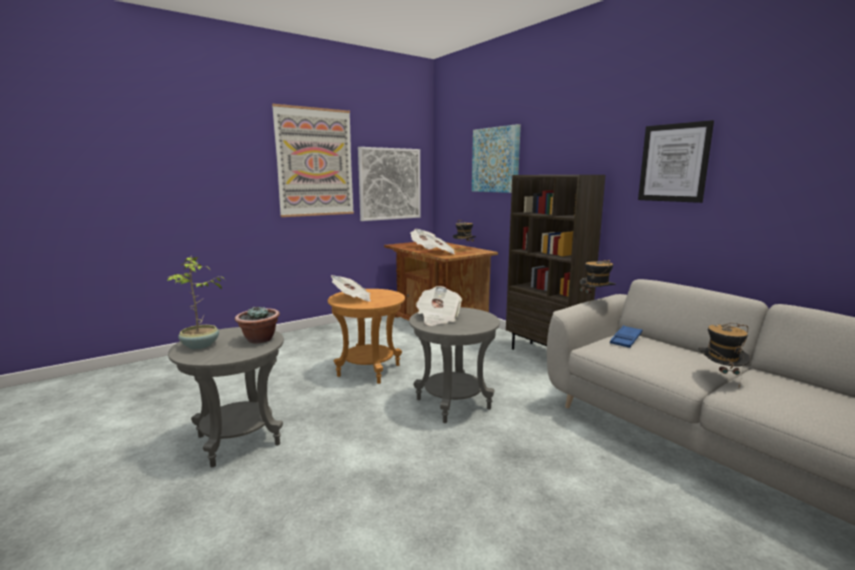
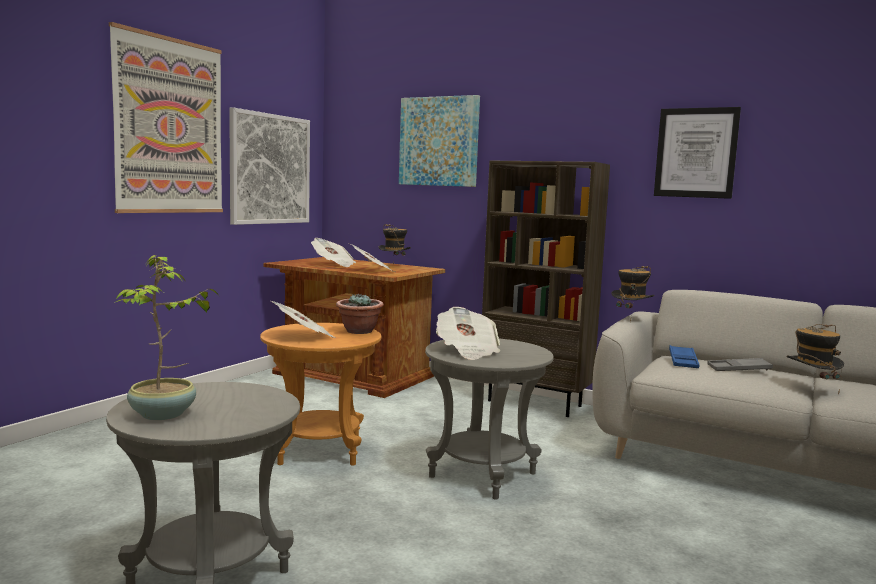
camera: 25 degrees left, 5 degrees down
(259, 339) = (253, 397): potted plant -> potted plant (359, 331)
(668, 352) = (739, 369): none -> grey tray

